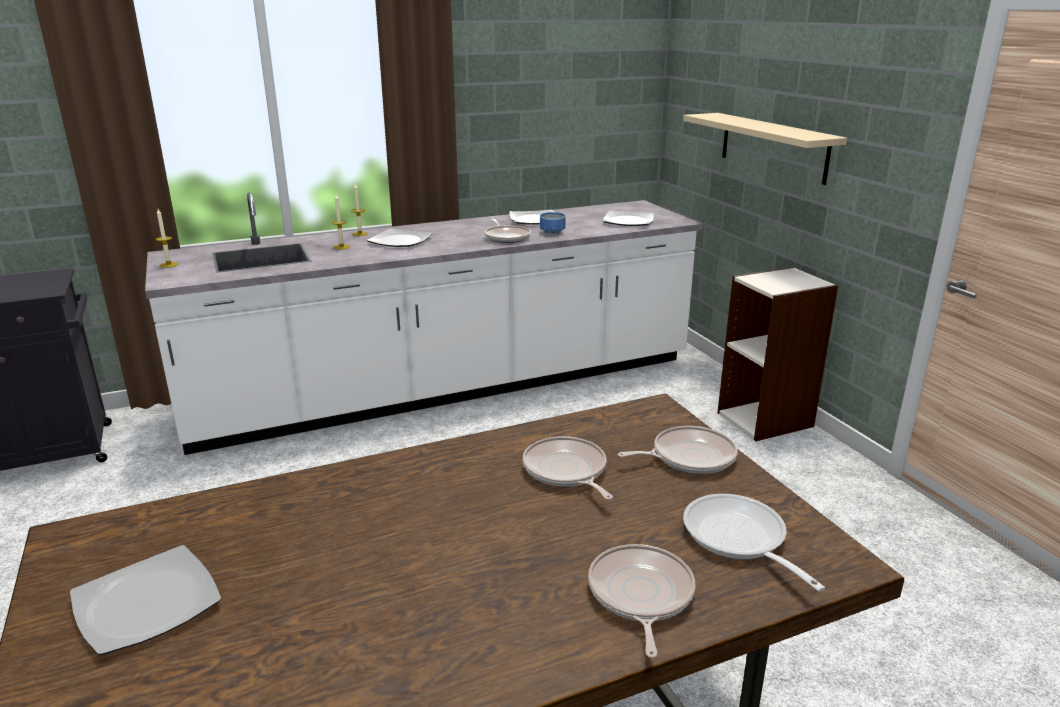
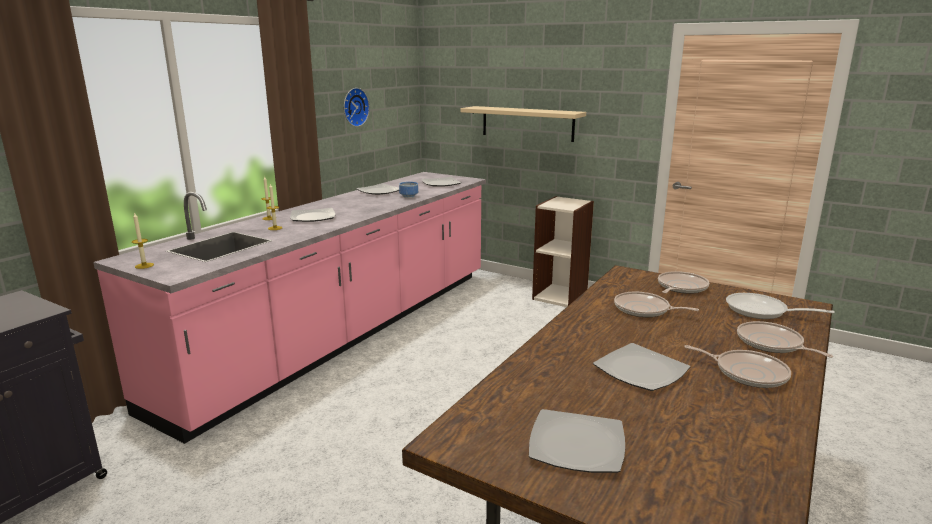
camera: 35 degrees left, 5 degrees down
(386, 551) = (641, 371): none -> plate
(449, 387) = (346, 332): white counter -> pink counter
(507, 237) = (385, 203): frying pan -> frying pan (747, 373)
(536, 104) = (354, 107): none -> wall clock

